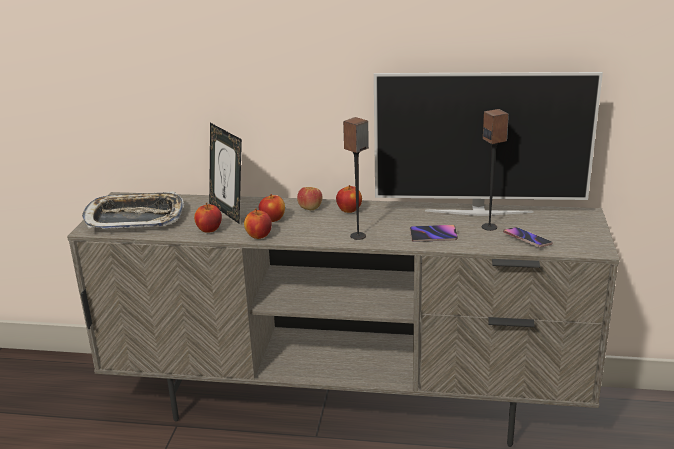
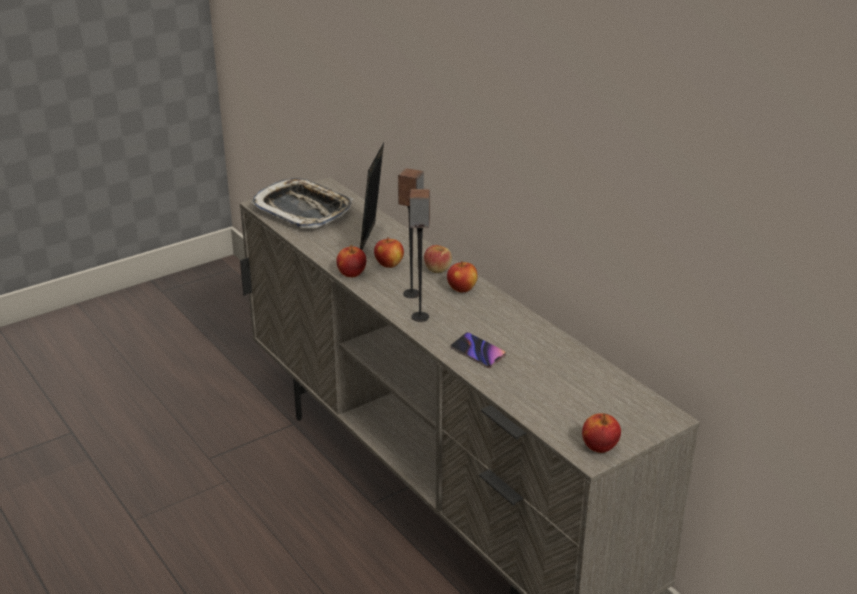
camera: 45 degrees right, 5 degrees up
(209, 230) = (330, 248): apple -> apple (599, 447)
(478, 211) = (569, 353): television -> none
(489, 227) = (543, 374): speaker -> speaker (412, 294)
(527, 239) = (548, 406): phone -> none

